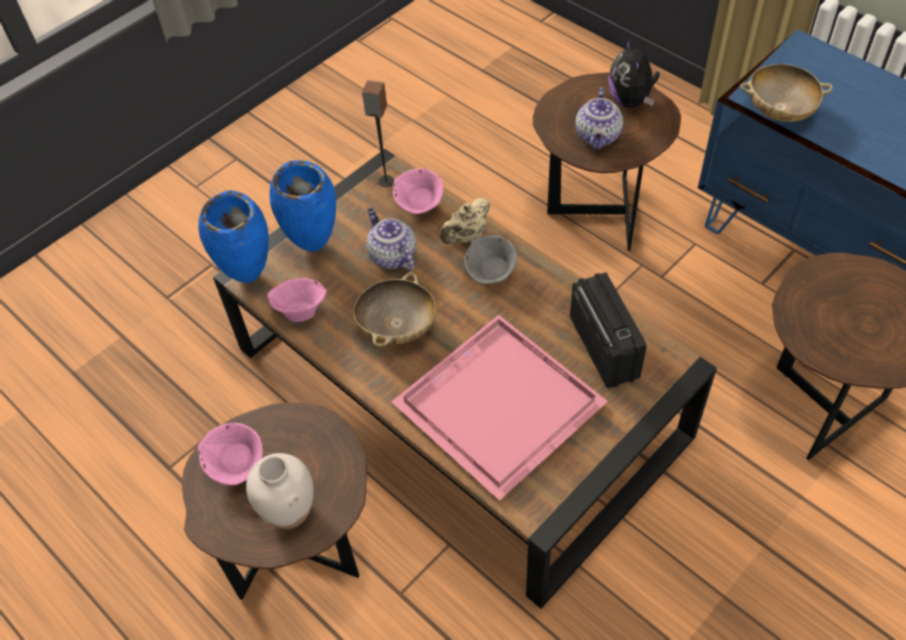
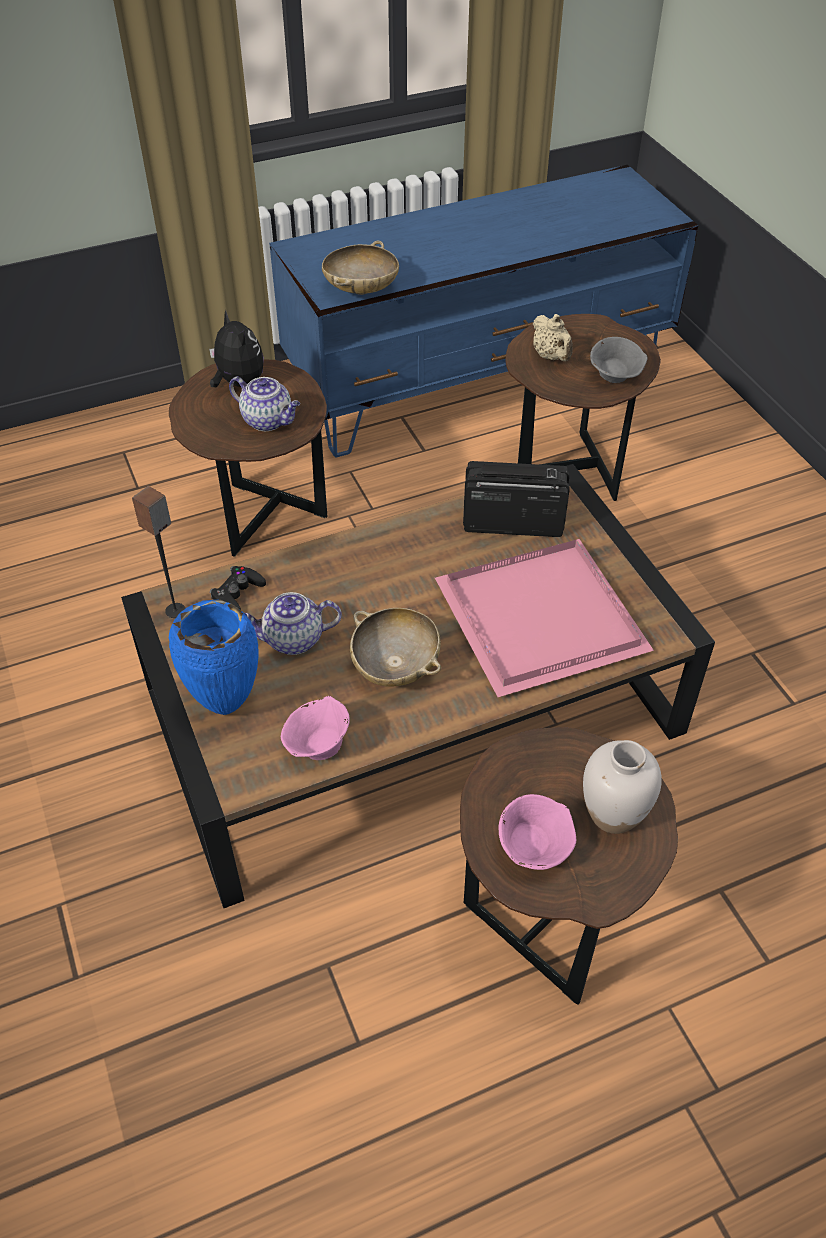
camera: 70 degrees left, 5 degrees down
(250, 277) = (231, 783): blue vase -> none
(420, 206) = (237, 593): pink bowl -> black game controller
(466, 236) = (309, 571): beige teapot -> beige teapot (551, 357)
(491, 275) = (374, 569): grey bowl -> grey bowl (615, 377)
(631, 100) = (238, 383): plush toy -> plush toy turned 135 degrees counterclockwise

